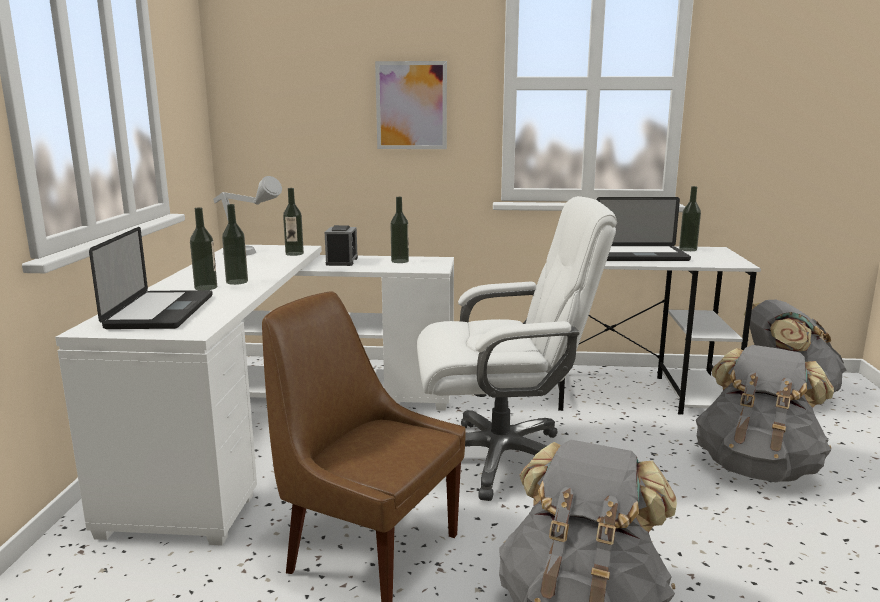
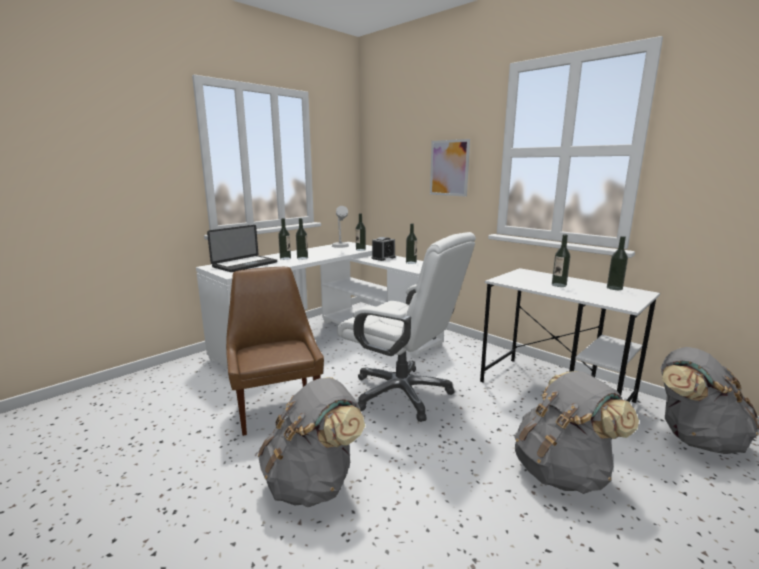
camera: 40 degrees right, 0 degrees up
(640, 255) = (559, 285): laptop -> bottle

